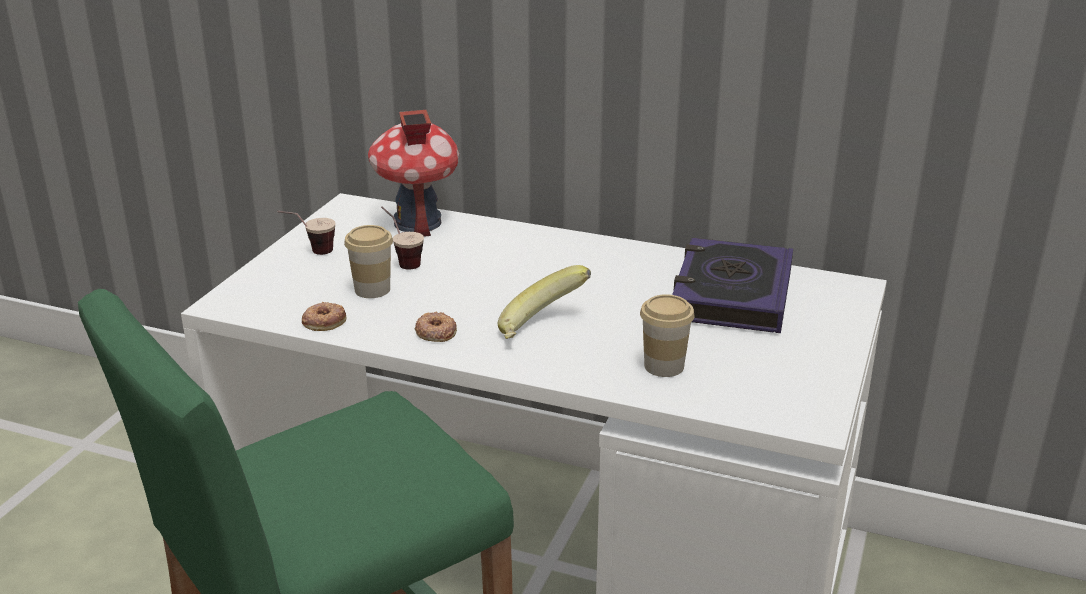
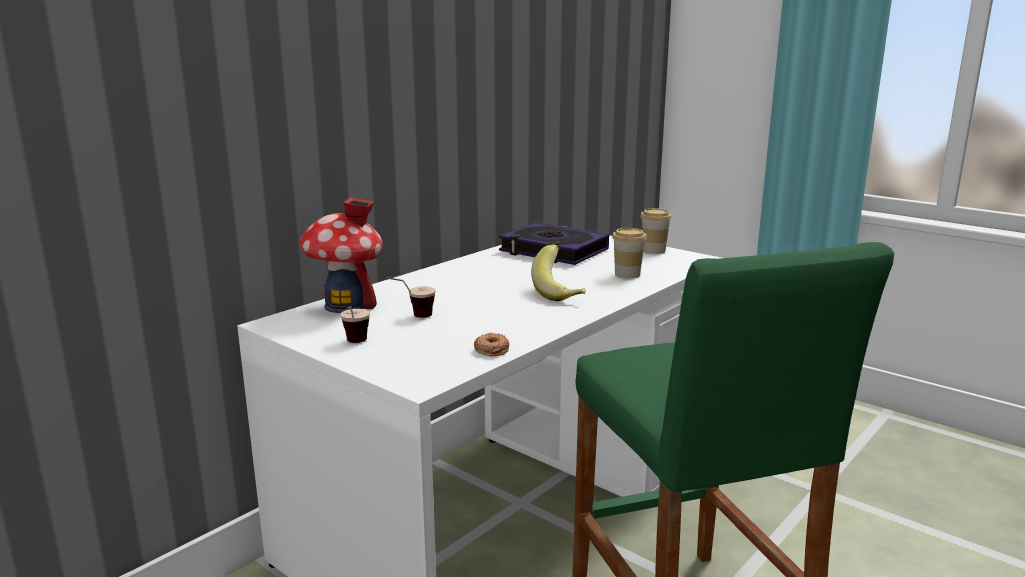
camera: 70 degrees left, 10 degrees down
(372, 289) = (452, 330): cup -> cup (653, 250)
(435, 332) = (541, 318): donut -> none

